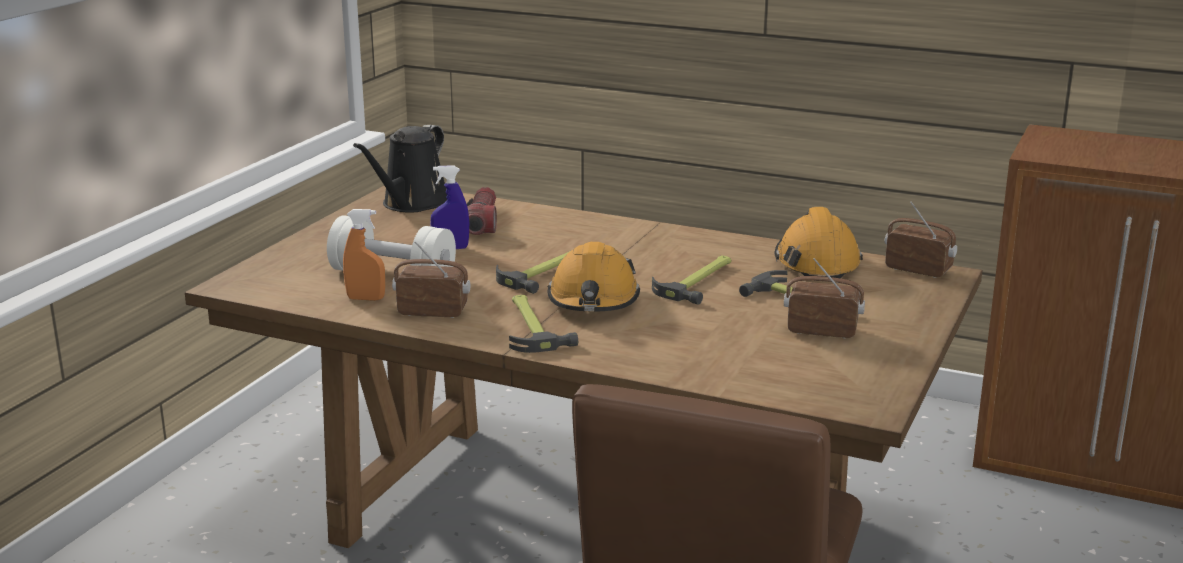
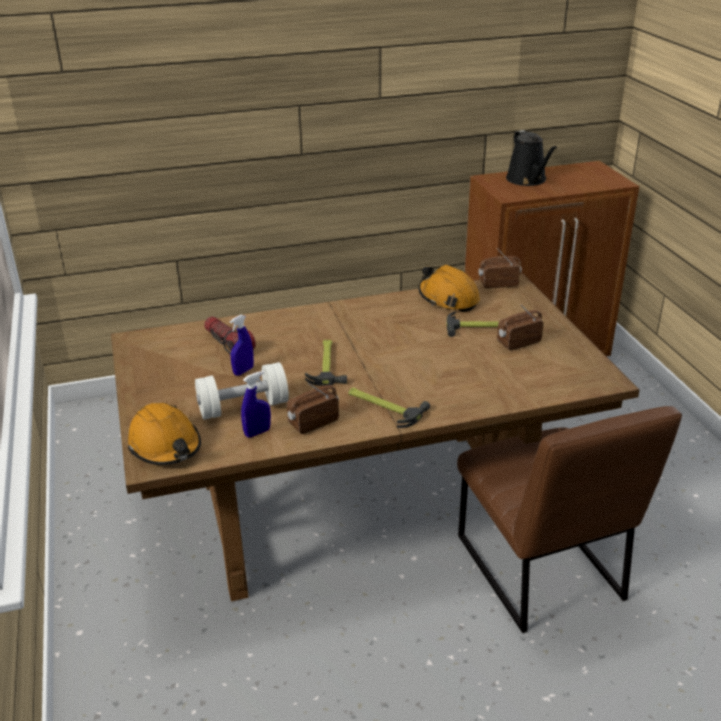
camera: 40 degrees left, 10 degrees up
(366, 298) = (257, 432): orange spray bottle -> blue spray bottle
(411, 204) = (158, 346): black watering can -> black watering can (528, 180)
(593, 300) = (384, 373): orange hard hat -> orange hard hat (165, 446)
(698, 281) = (414, 336): hammer -> none

